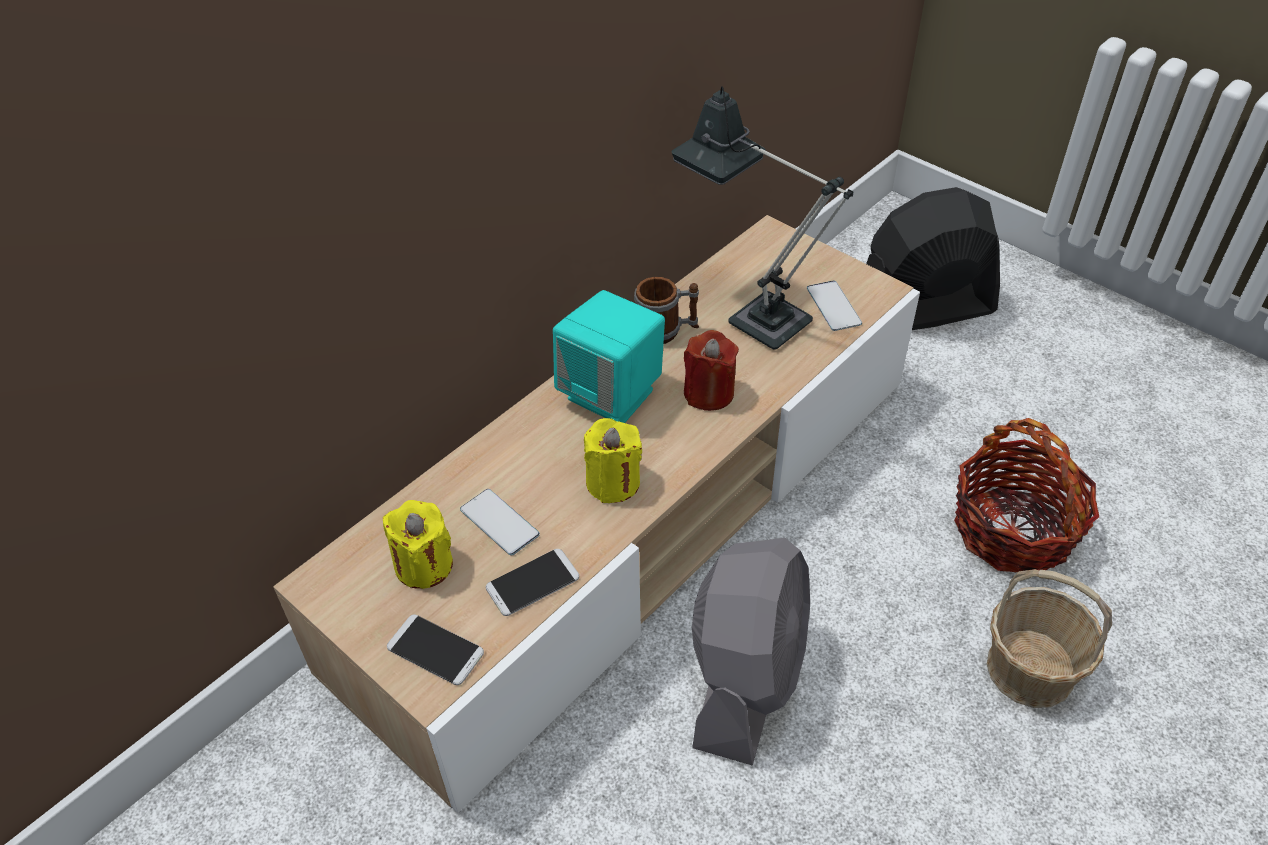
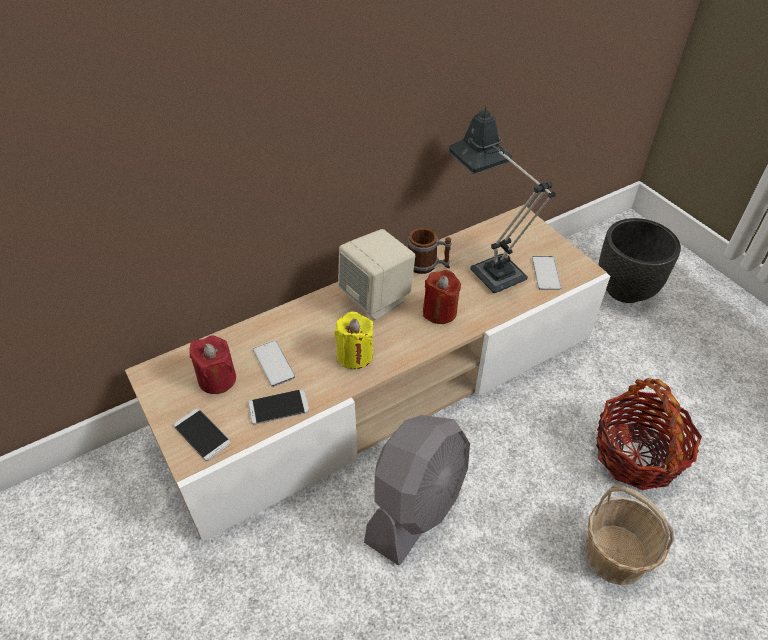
camera: 15 degrees right, 0 degrees up
(424, 565) = (217, 379): yellow candle -> red candle
(612, 394) = (376, 299): turquoise speaker -> beige speaker
(922, 310) = (624, 291): black fan -> black planter

